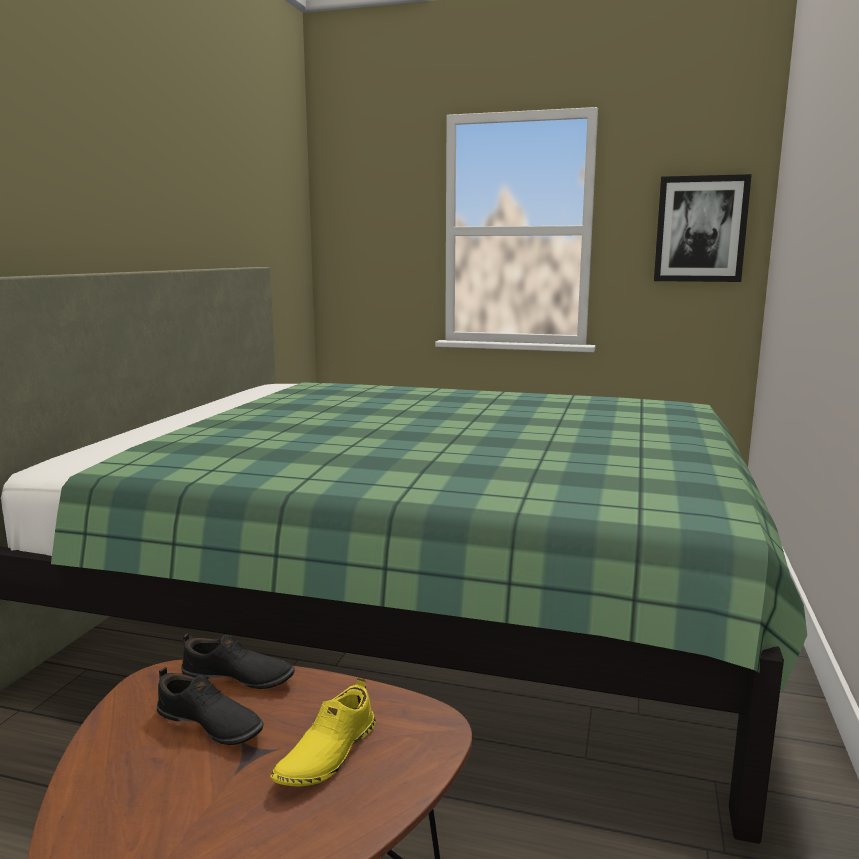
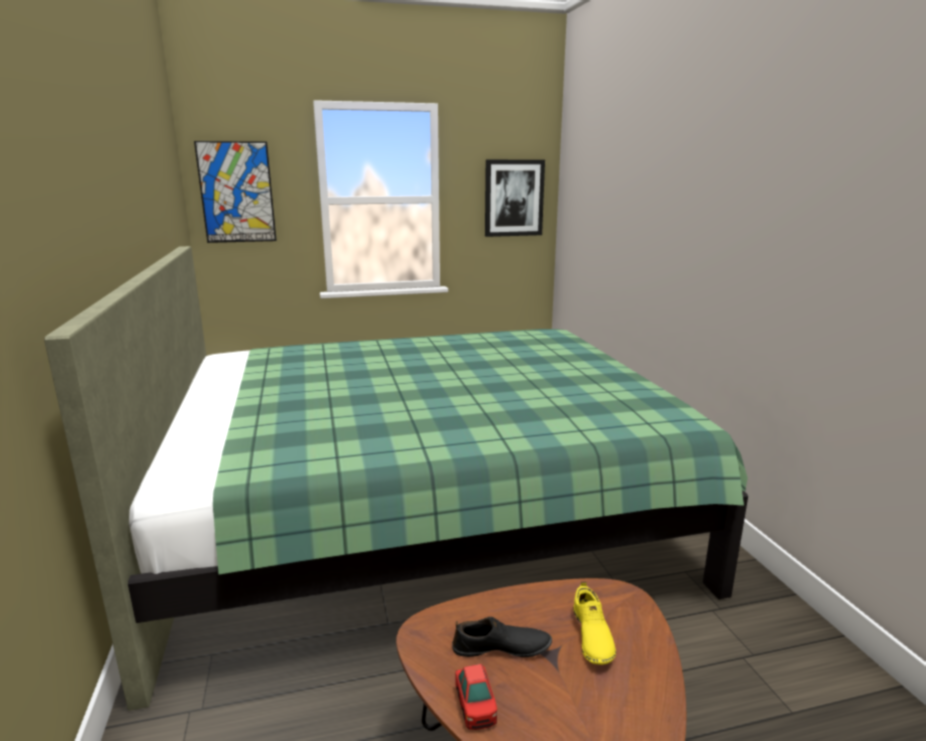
camera: 30 degrees left, 5 degrees up
(101, 768) = (475, 707): none -> toy car
(238, 677) = (474, 610): black shoe -> none
(359, 222) = (236, 192): none -> picture

